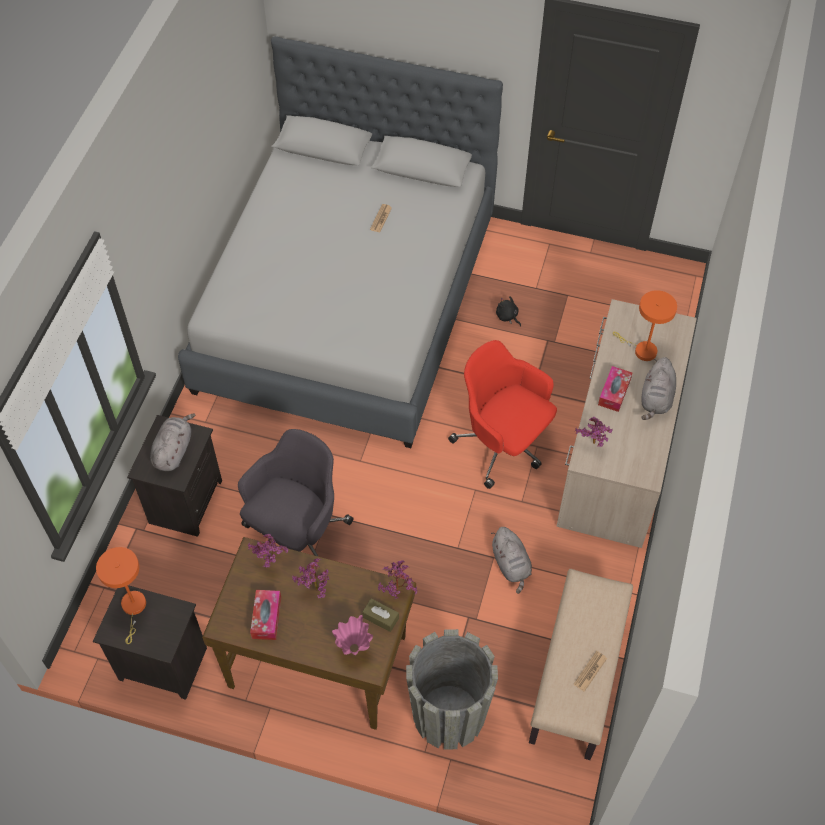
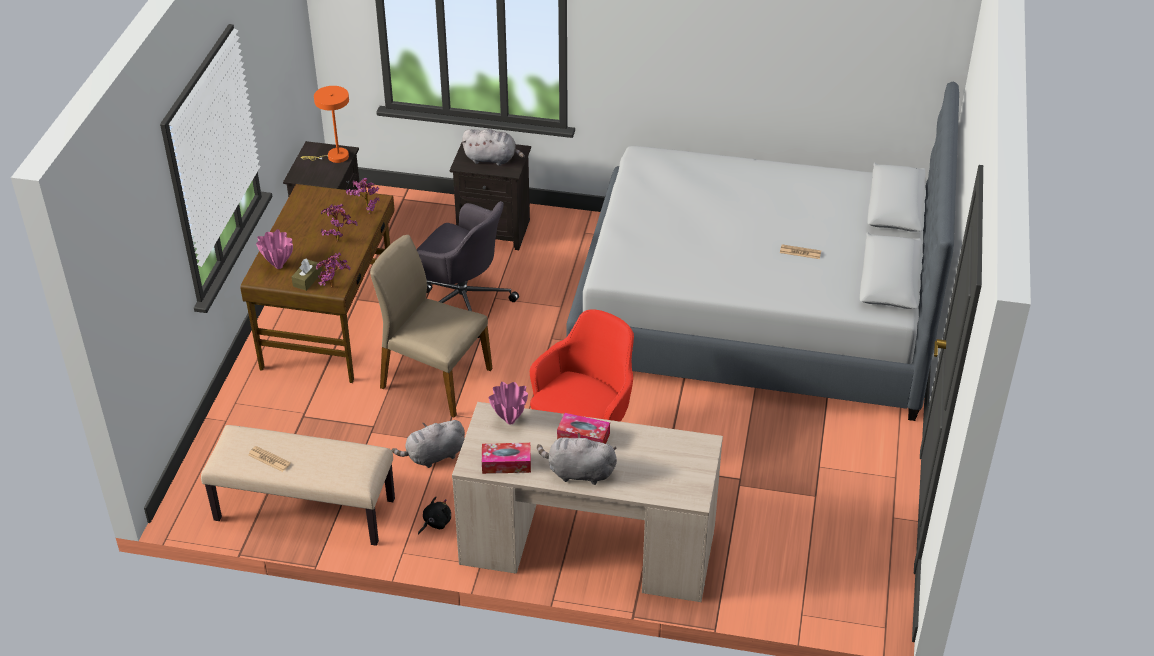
camera: 85 degrees right, 15 degrees down
(266, 617) = (311, 215): tissue box -> tissue box (506, 463)
(406, 562) = (434, 378): none -> beige chair
(448, 715) = (270, 417): grey planter -> none
(507, 316) = (767, 442): black plush toy -> black plush toy (435, 523)
(593, 445) = (510, 420): potted plant -> pink vase
(641, 350) = (648, 461): orange table lamp -> none

